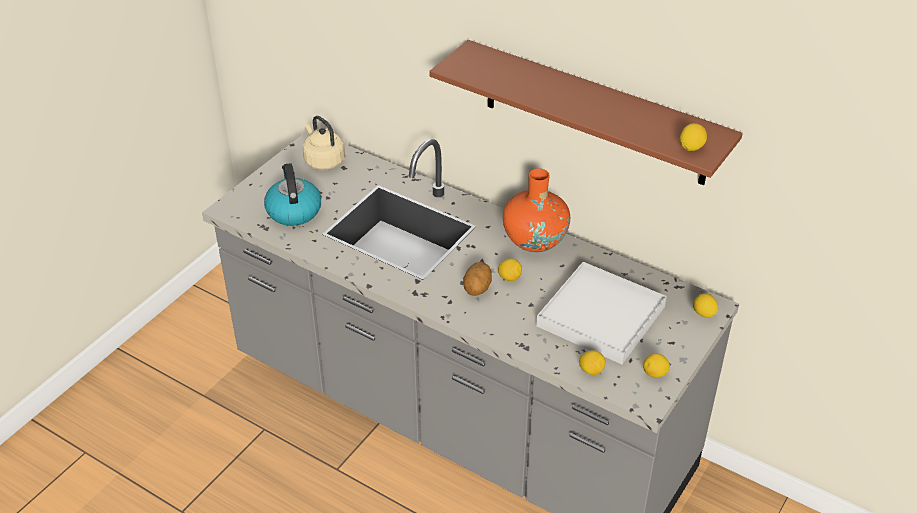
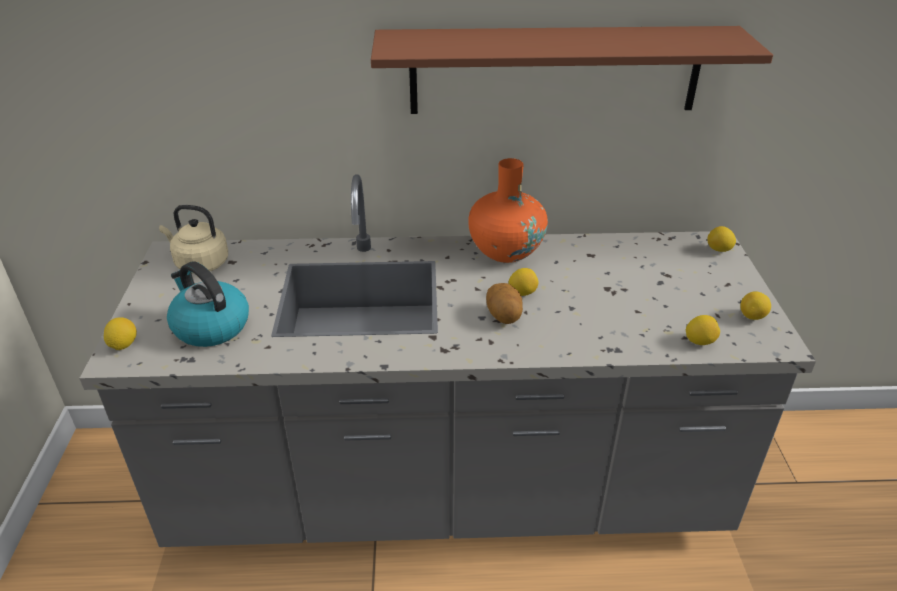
camera: 35 degrees left, 5 degrees down
(601, 316) = (645, 289): white tray -> none
(691, 147) = (724, 44): lemon -> lemon (123, 345)

